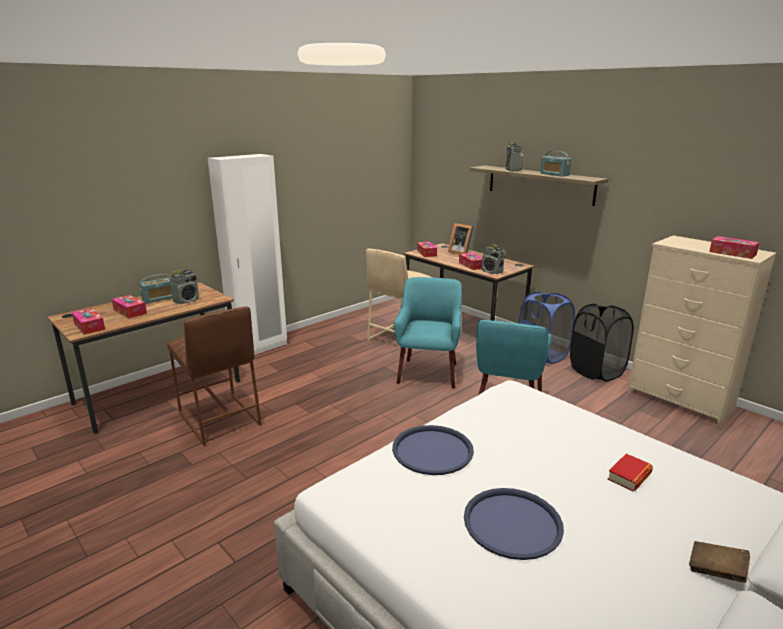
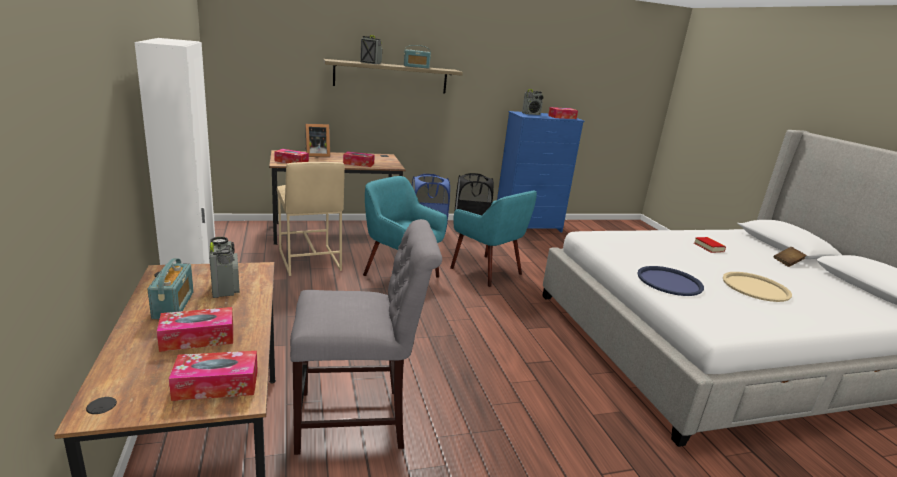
camera: 65 degrees left, 0 degrees up
(219, 419) = (358, 420): brown stool -> grey chair
(492, 272) = (387, 165): radio -> radio (531, 114)
(512, 523) = (755, 287): blue tray -> beige tray
(680, 400) = (528, 227): beige dresser -> blue dresser

